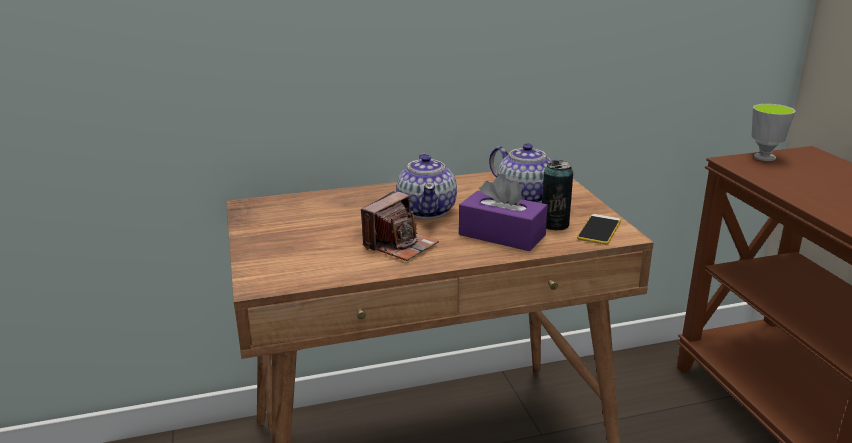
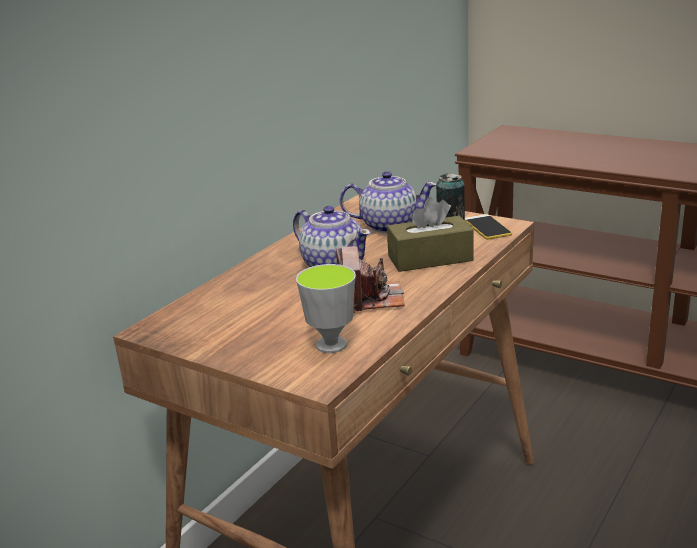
camera: 40 degrees left, 0 degrees up
(502, 235) = (430, 258): purple tissue box -> brown tissue box
(764, 157) = (491, 141): cup -> cup (331, 345)

